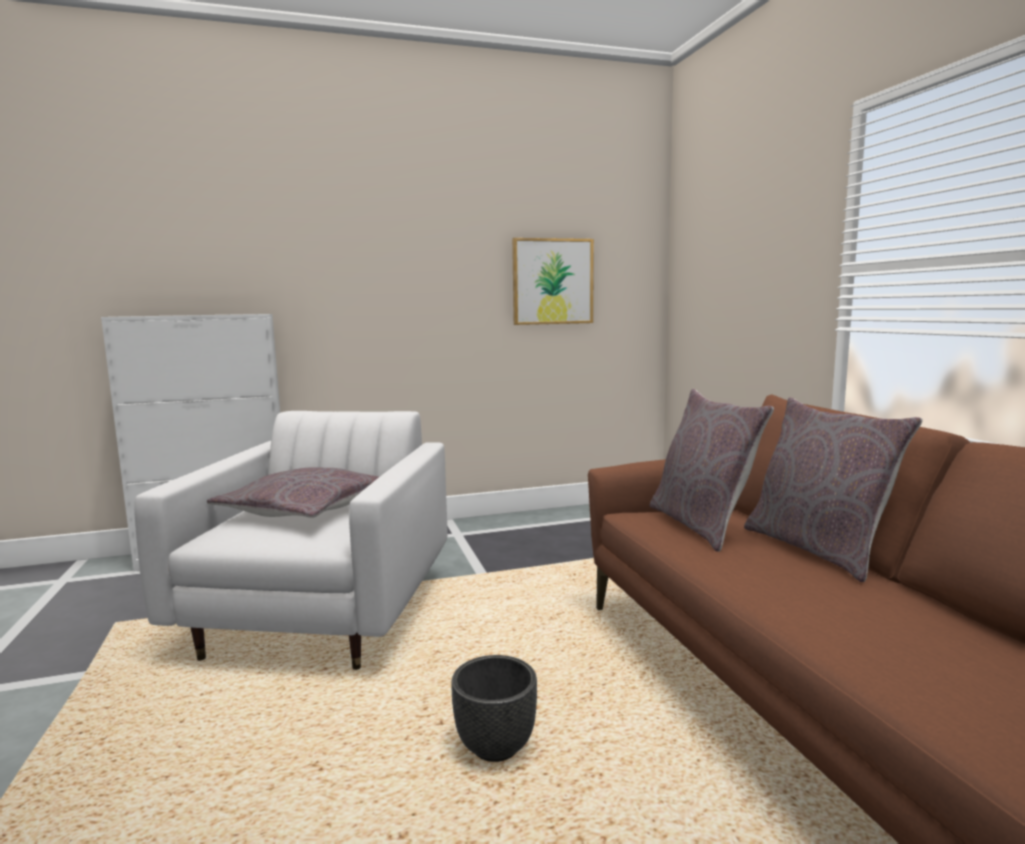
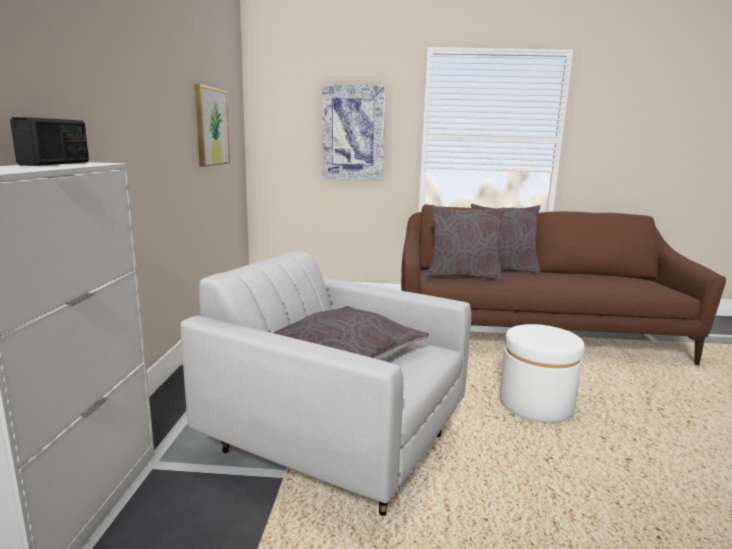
camera: 70 degrees left, 5 degrees up
(234, 314) = (56, 163): none -> radio
(496, 748) = (536, 404): black planter -> white ottoman
(757, 274) = (353, 133): none -> picture

